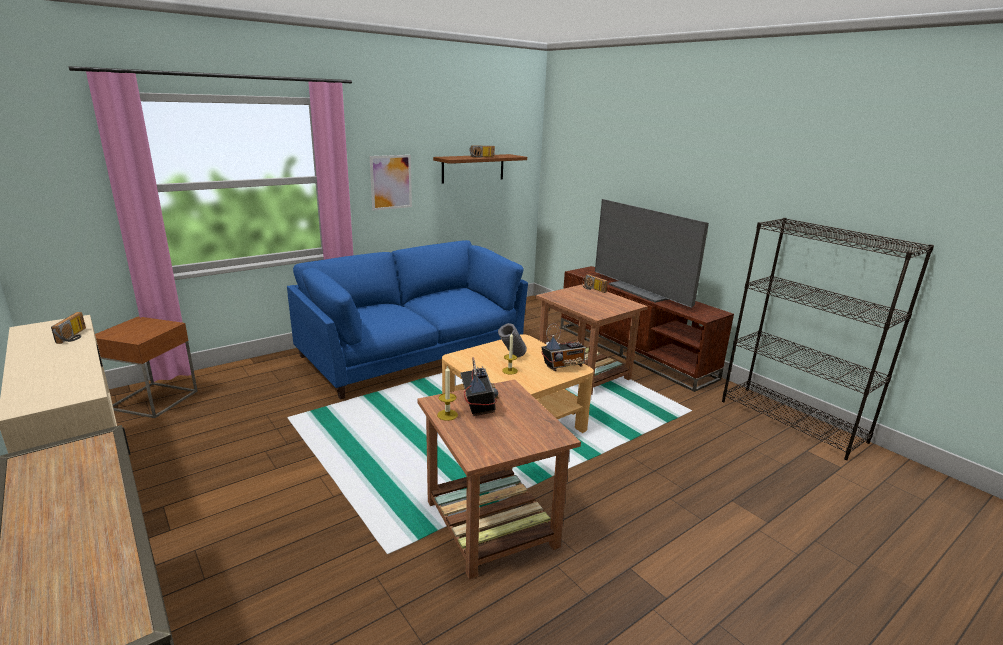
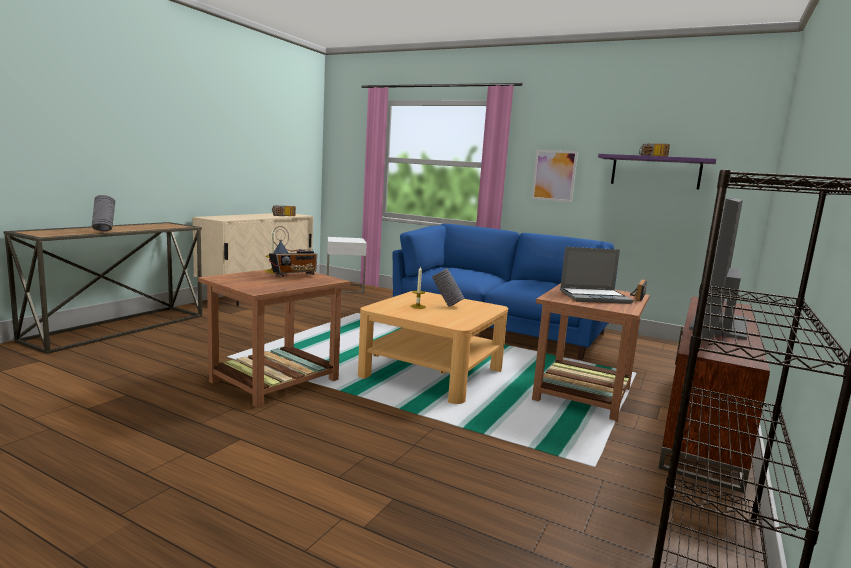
camera: 65 degrees right, 10 degrees down
(104, 539) = (104, 231): none -> grey vase
(153, 400) = (344, 288): brown side table -> white side table
(473, 168) = (655, 172): brown shelf -> purple shelf
(563, 366) = (455, 320): radio -> none
(594, 301) = (595, 297): none -> laptop

